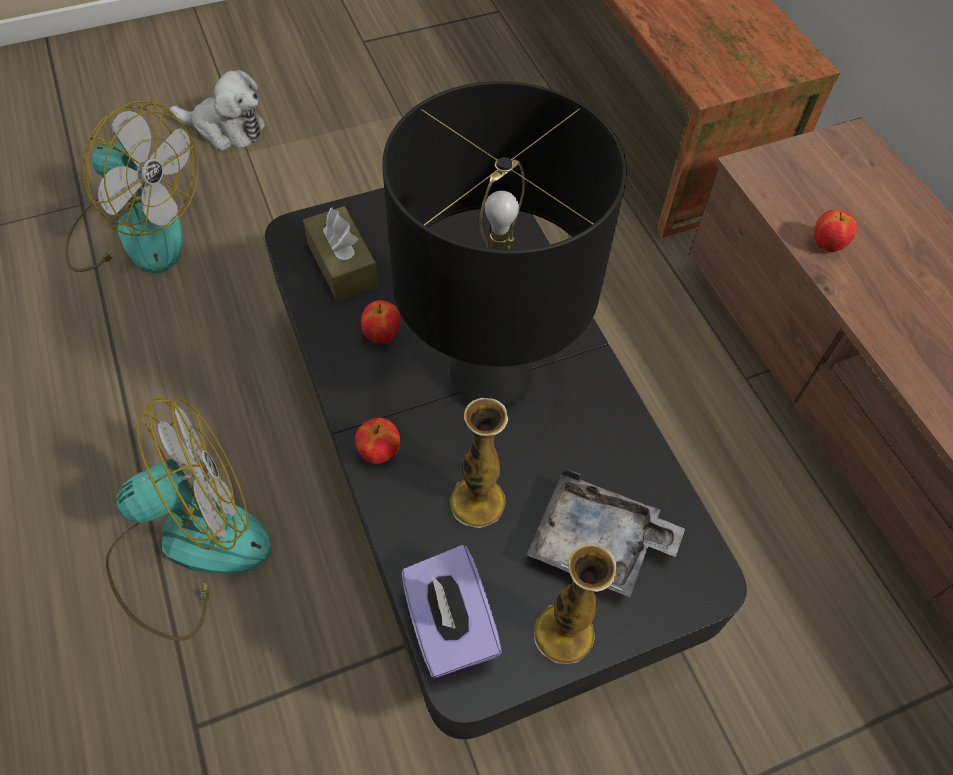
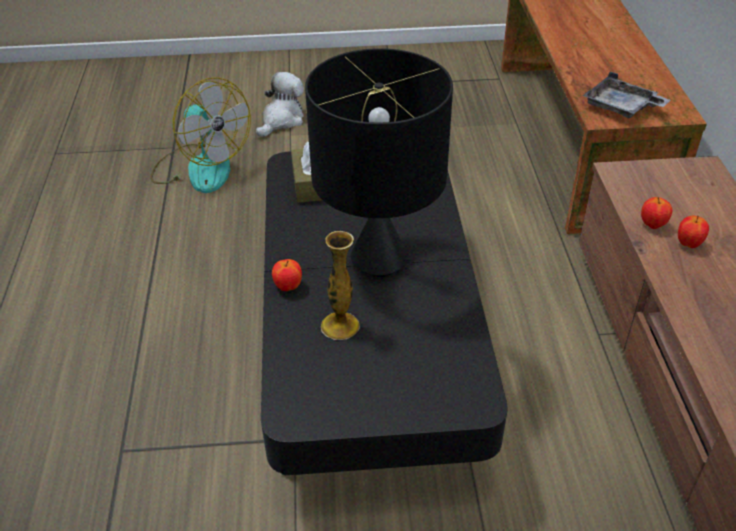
camera: 20 degrees right, 15 degrees down
(189, 548) = (160, 349): fan -> none
(226, 129) = (281, 120): plush toy -> plush toy turned 90 degrees counterclockwise
(382, 336) = (318, 226): apple -> apple (688, 244)
(449, 625) = (291, 387): purple tissue box -> none
(564, 633) = (365, 409): vase -> none
(597, 544) = (410, 366): grey tray -> grey tray (621, 107)

